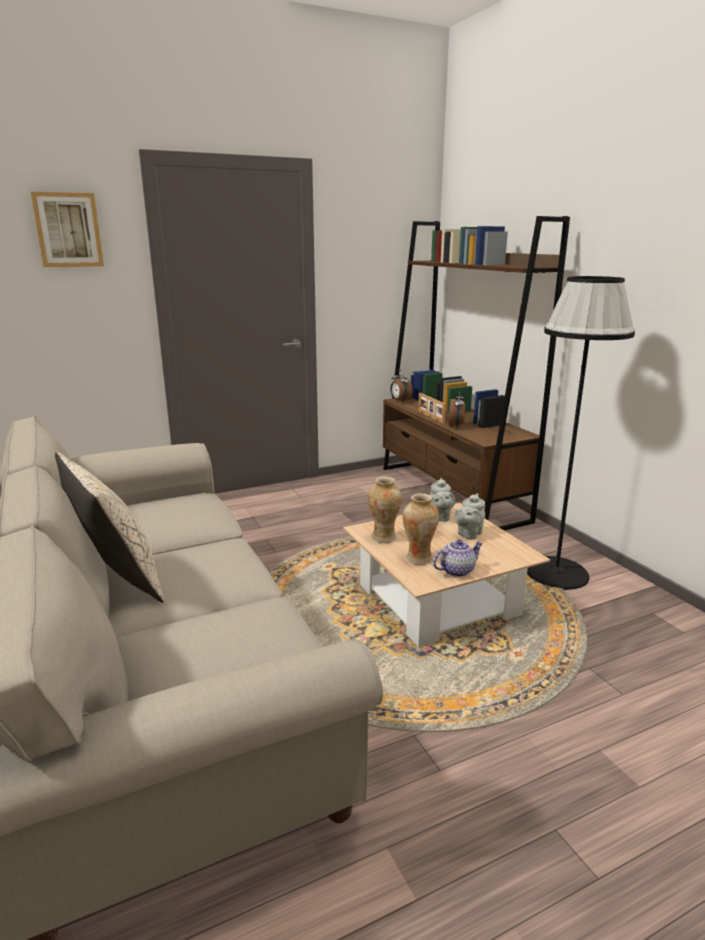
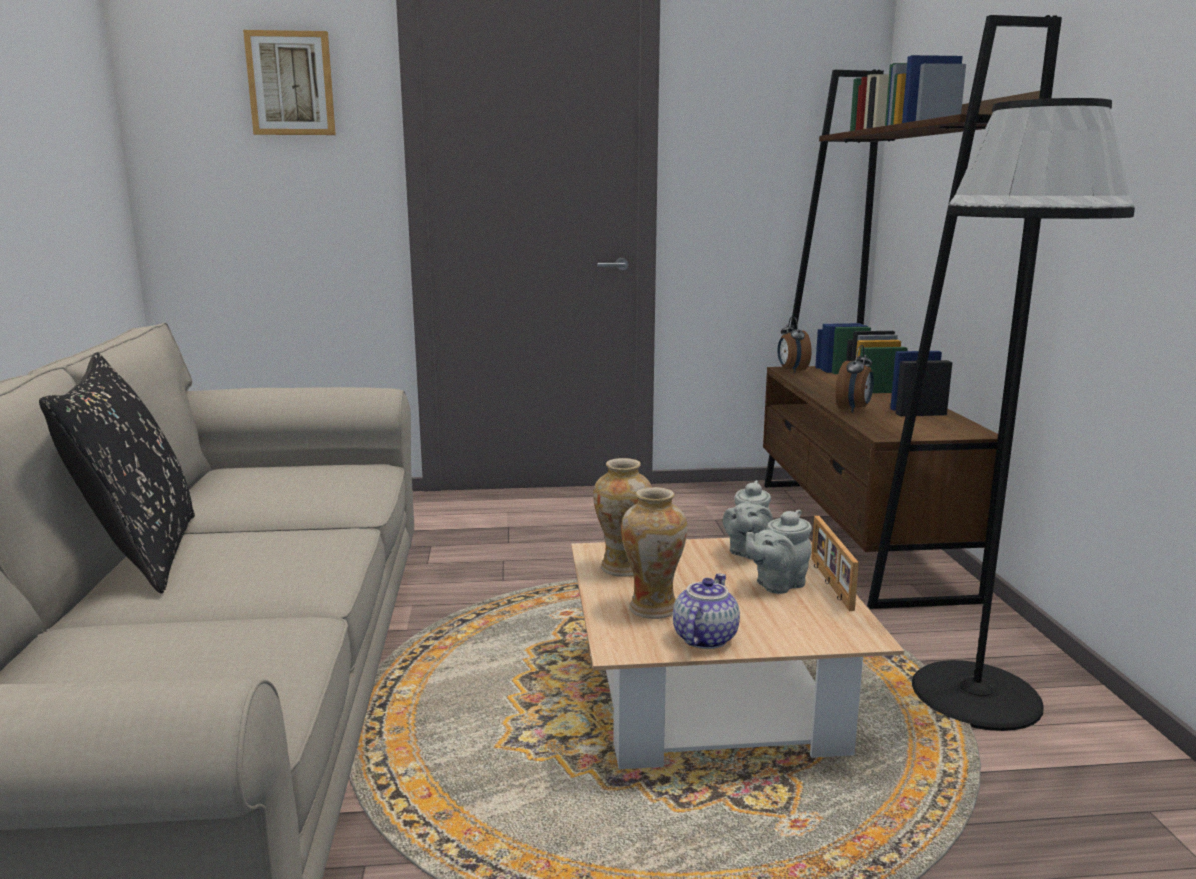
camera: 20 degrees right, 5 degrees down
(117, 581) = (141, 556): beige pillow -> black pillow
(430, 417) = (820, 394): picture frame -> picture frame (829, 583)
(456, 570) = (703, 638): teapot -> teapot turned 60 degrees counterclockwise

